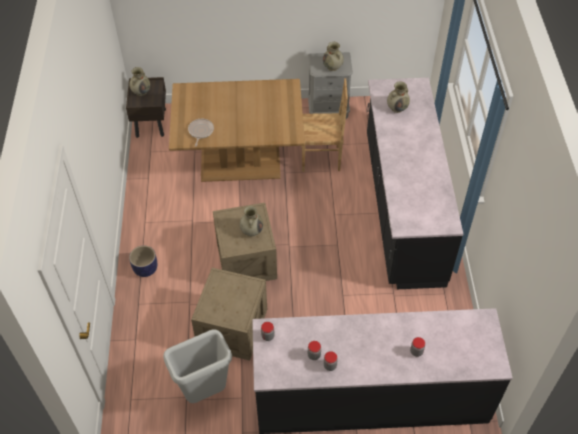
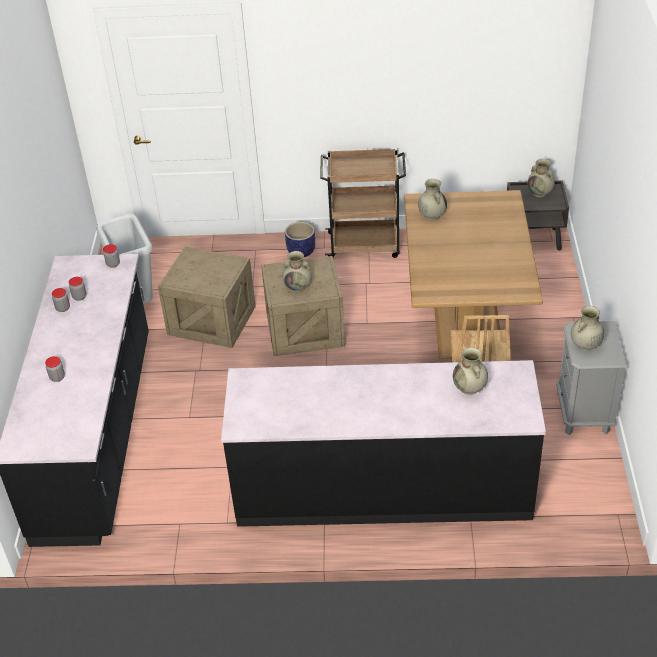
camera: 95 degrees right, 10 degrees down
(142, 224) = (365, 245): none -> brown cart
(200, 131) = (432, 215): frying pan -> beige vase

